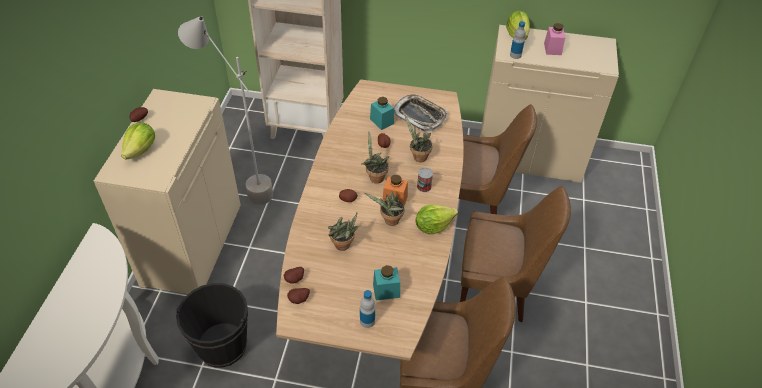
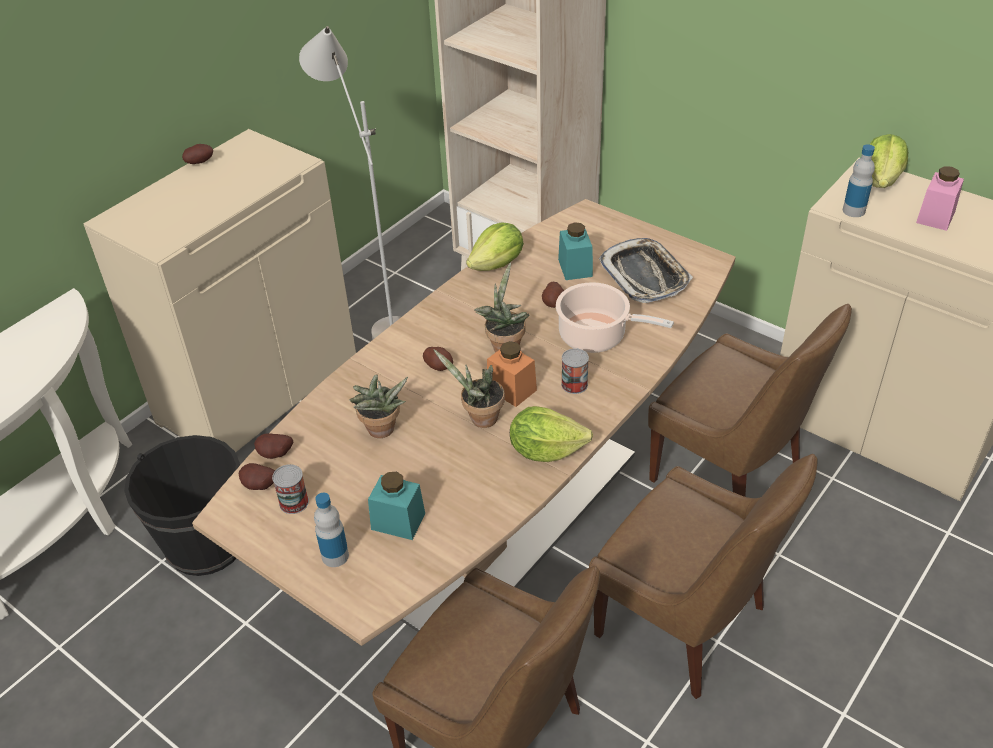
camera: 30 degrees right, 5 degrees down
(141, 150) = (170, 202): lettuce -> lettuce (497, 264)
(324, 301) = (294, 502): none -> can
(418, 157) = (596, 336): potted plant -> cooking pot

